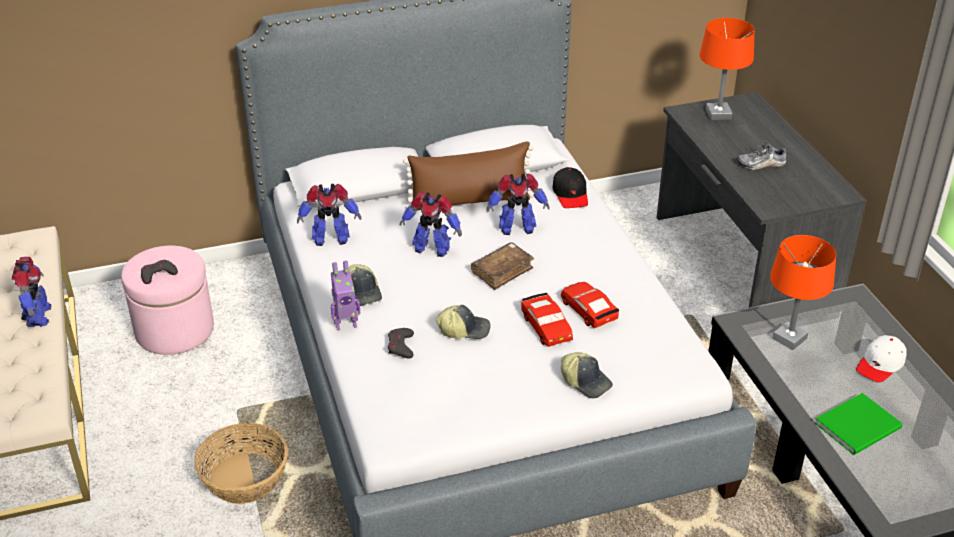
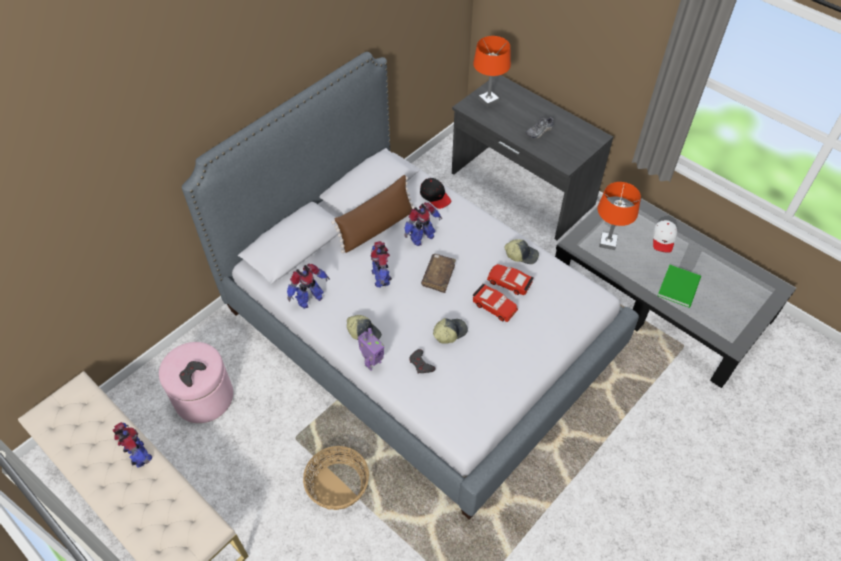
camera: 30 degrees left, 15 degrees up
(431, 248) = (381, 277): toy robot -> toy robot turned 90 degrees clockwise
(586, 381) = (545, 336): cap -> cap (521, 255)

